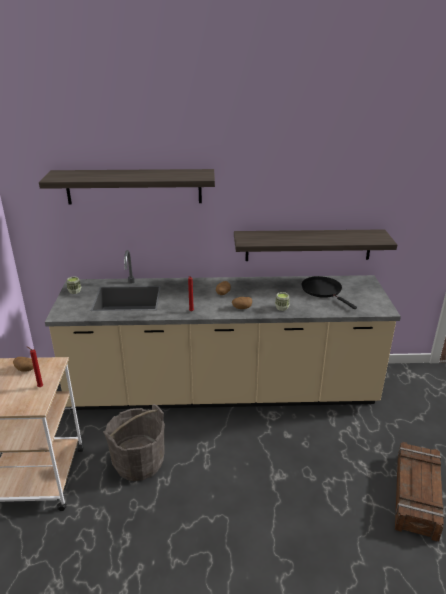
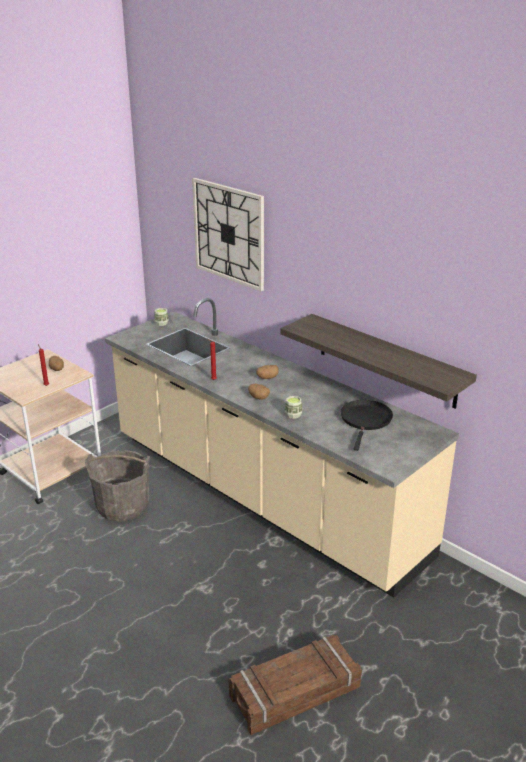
camera: 45 degrees right, 0 degrees up
(134, 186) = (229, 233): shelf -> wall clock

